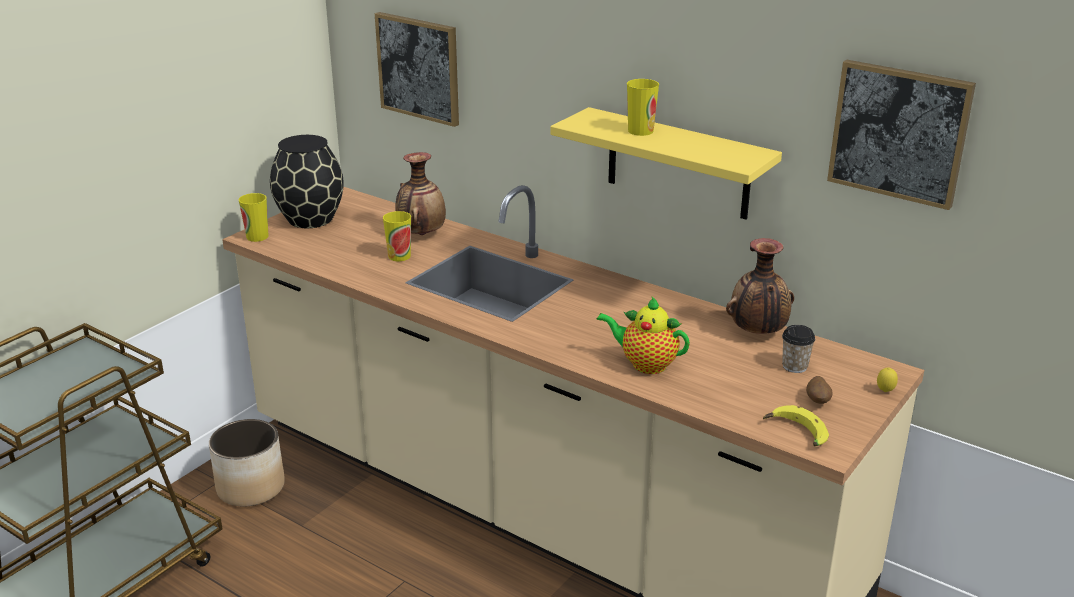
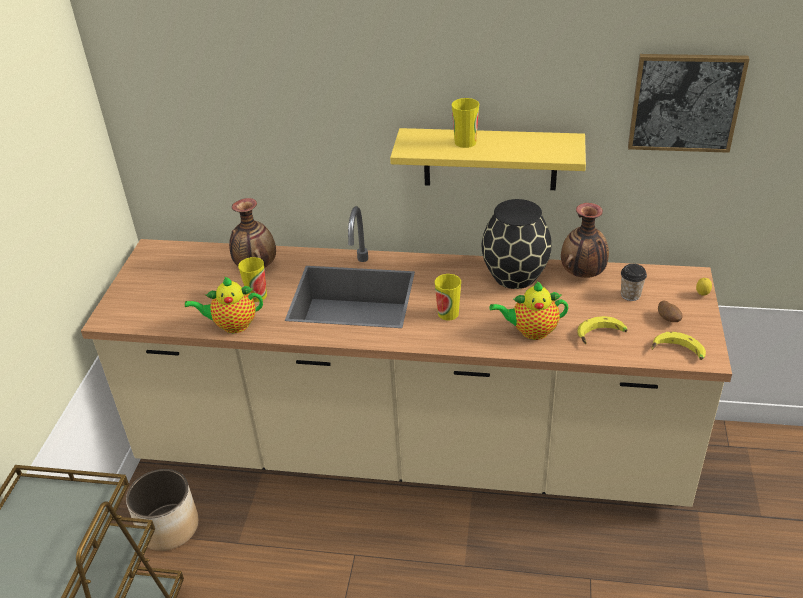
camera: 25 degrees left, 10 degrees up
(257, 236) = (112, 317): cup -> cup (448, 313)
(309, 219) = (144, 283): black vase -> black vase (514, 276)
(354, 272) = (232, 325): none -> teapot
(419, 68) = (214, 122): picture -> none
(721, 392) = (601, 336): none -> banana

